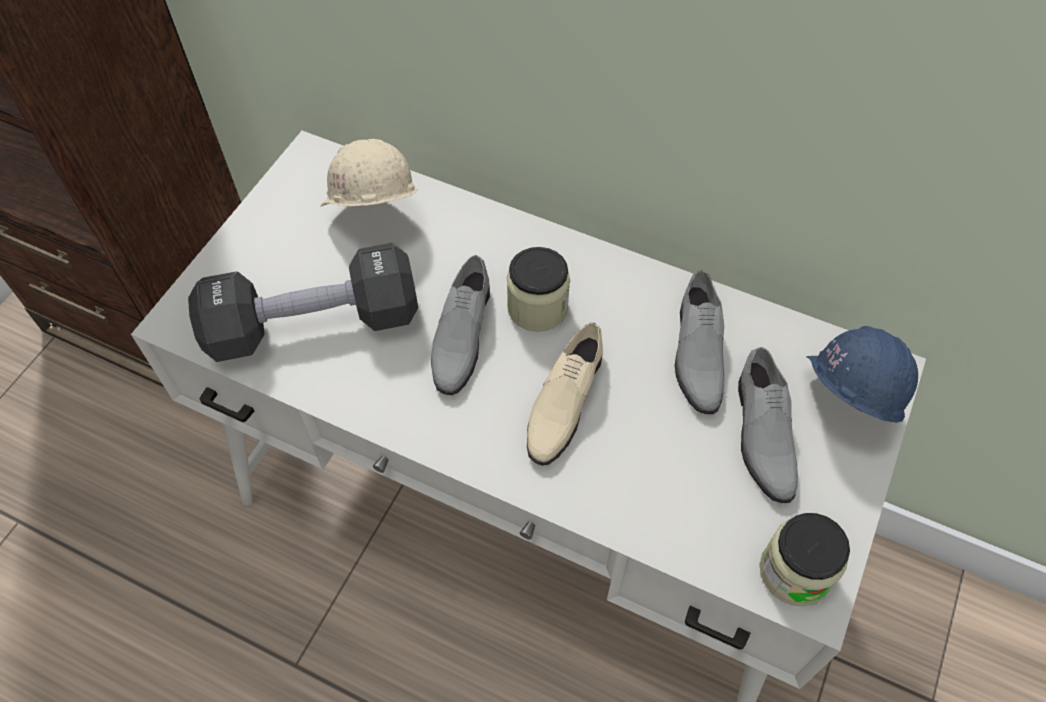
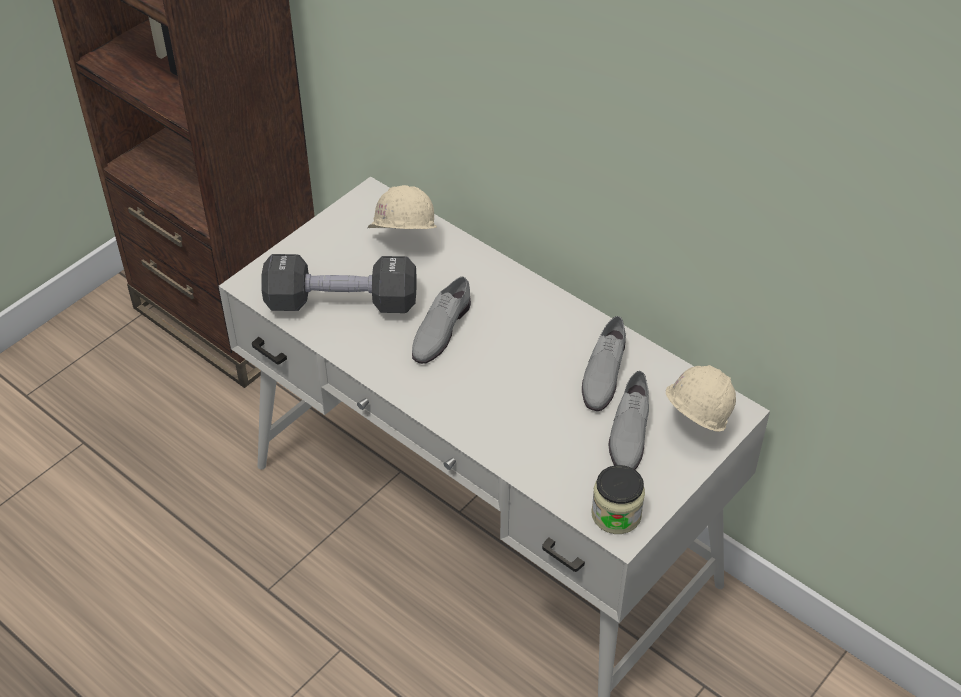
camera: 15 degrees right, 10 degrees down
(537, 307) = (500, 323): jar -> none
(563, 401) = (496, 384): beige shoe -> none
(840, 406) = (692, 426): blue hard hat -> beige hard hat

